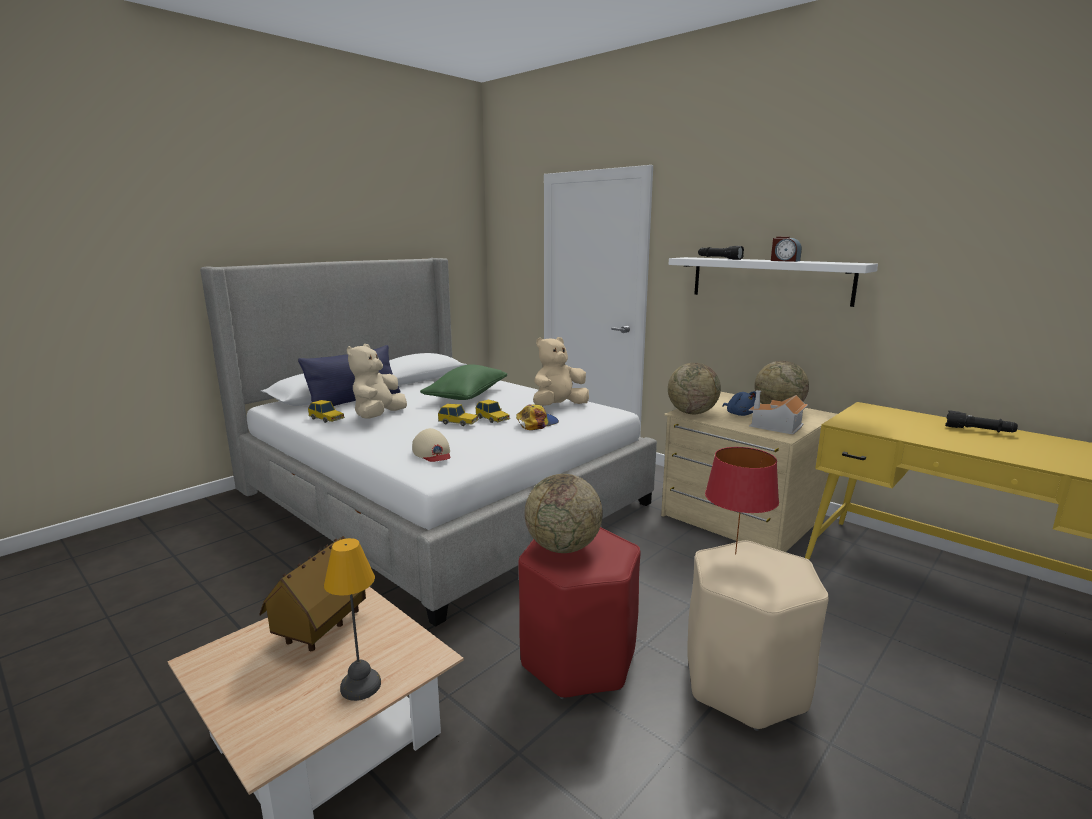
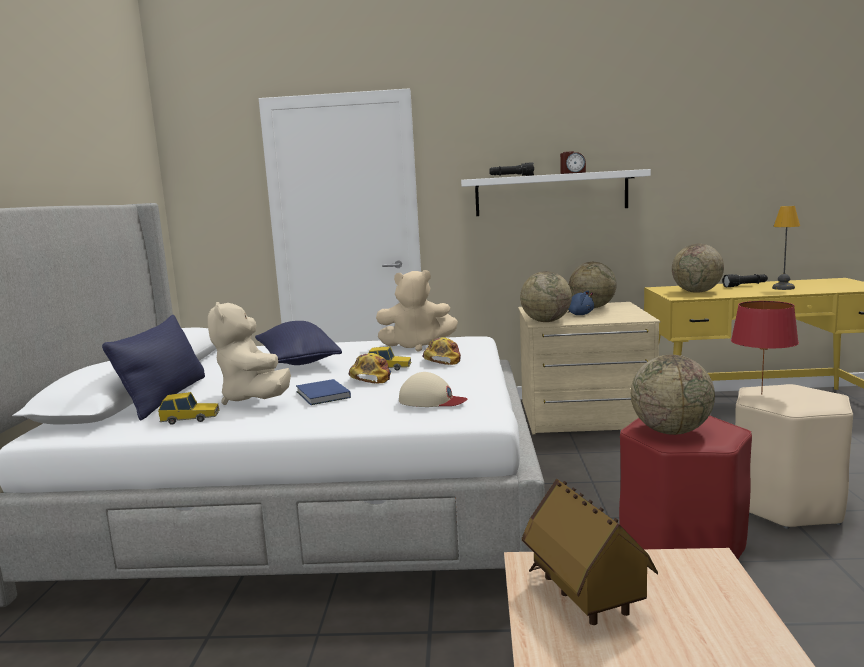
camera: 40 degrees left, 5 degrees down
(359, 686) = (723, 608): table lamp -> table lamp (783, 288)
(405, 426) = (322, 395): none -> blue book
(458, 422) = (371, 377): toy car -> cap
(466, 396) = (297, 361): green pillow -> blue pillow
(558, 406) = (417, 346): beige plush toy -> beige plush toy turned 105 degrees counterclockwise
(777, 426) = (622, 315): toy house -> none
(887, 422) = (697, 292): none -> globe

